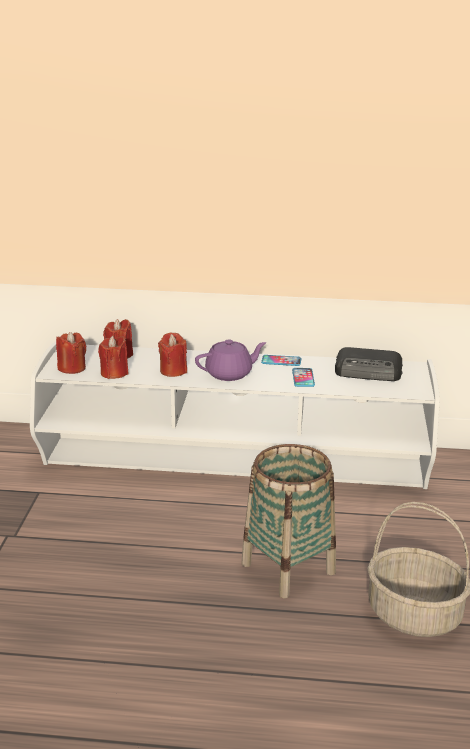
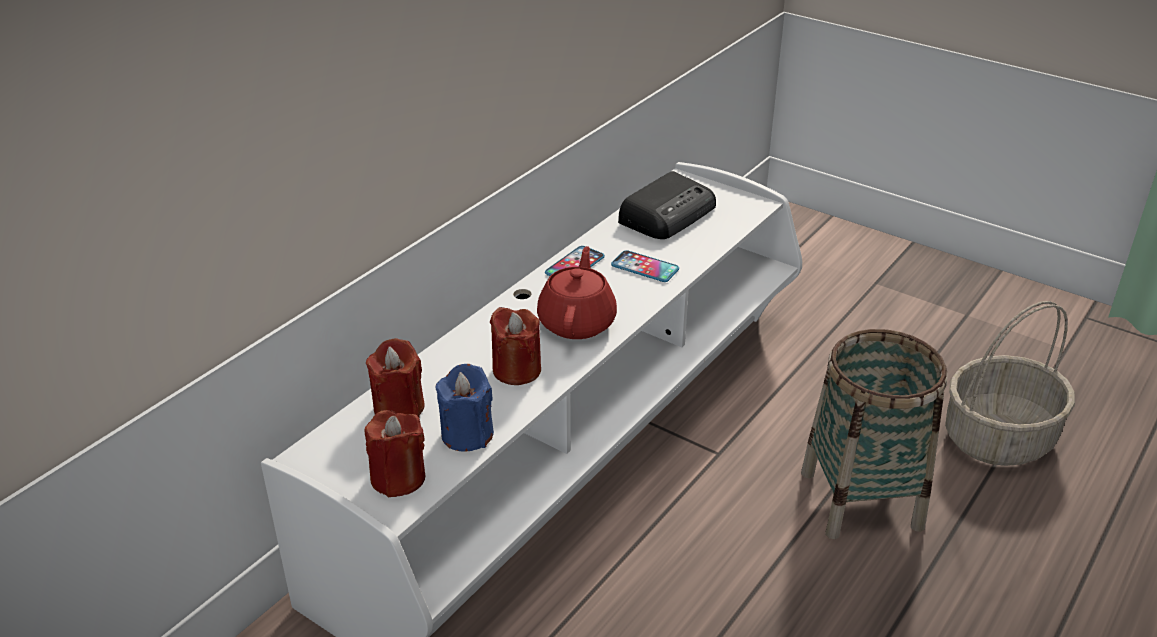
camera: 60 degrees left, 10 degrees up
(114, 373) = (467, 434): red candle -> blue candle
(230, 374) = (577, 322): purple teapot -> red teapot

